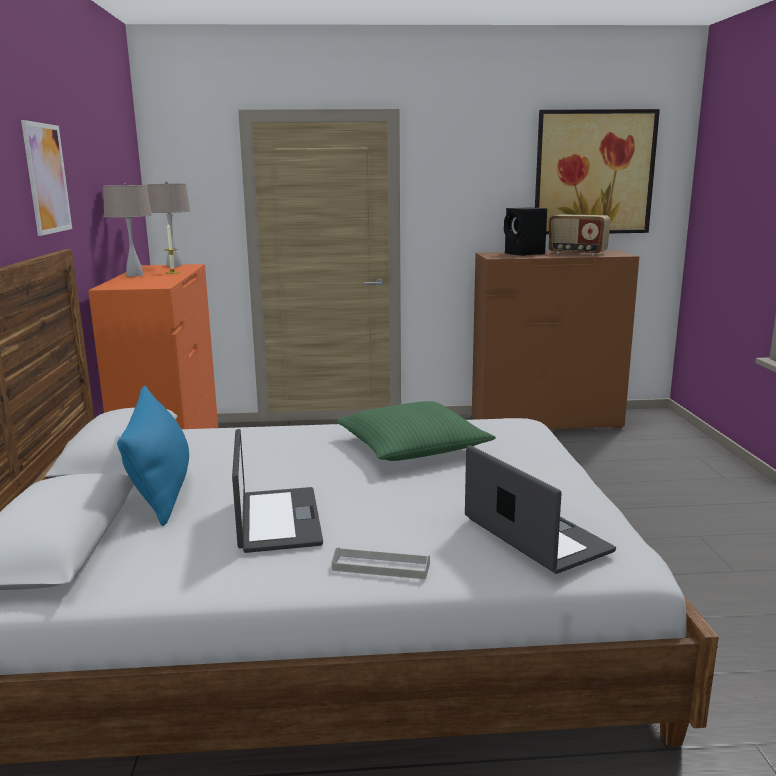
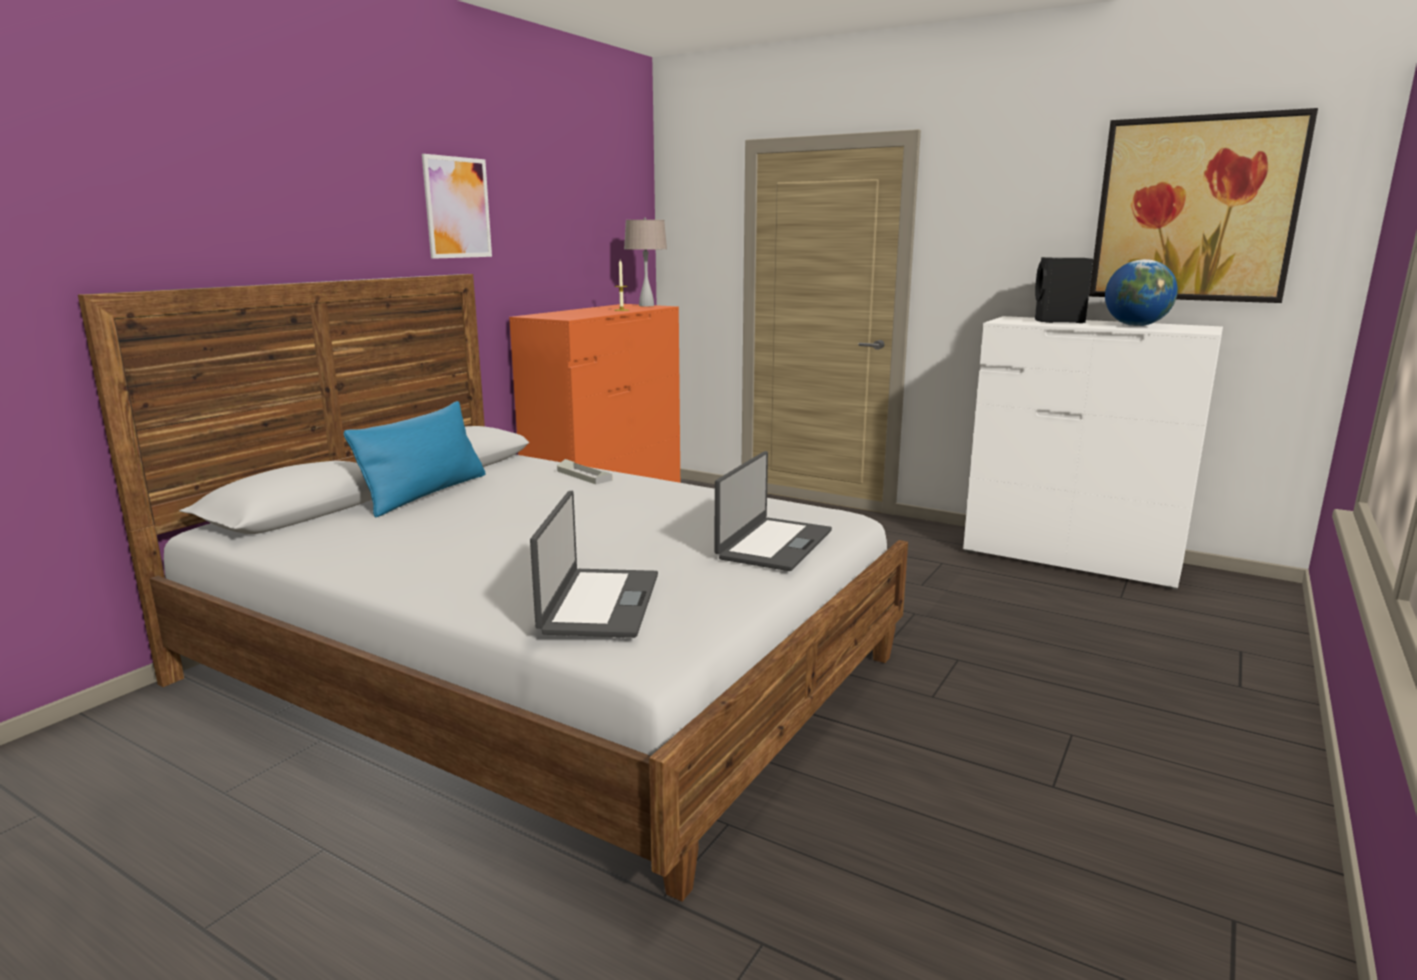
camera: 35 degrees right, 0 degrees up
(134, 275) = (585, 309): beige table lamp -> none
(276, 520) = (446, 534): laptop -> laptop (773, 544)
(381, 567) = (440, 586): grey tray -> grey tray (584, 476)
(412, 447) = (676, 511): green pillow -> none
(545, 422) = (1070, 558): brown dresser -> white dresser
(577, 253) = (1136, 325): radio -> globe

